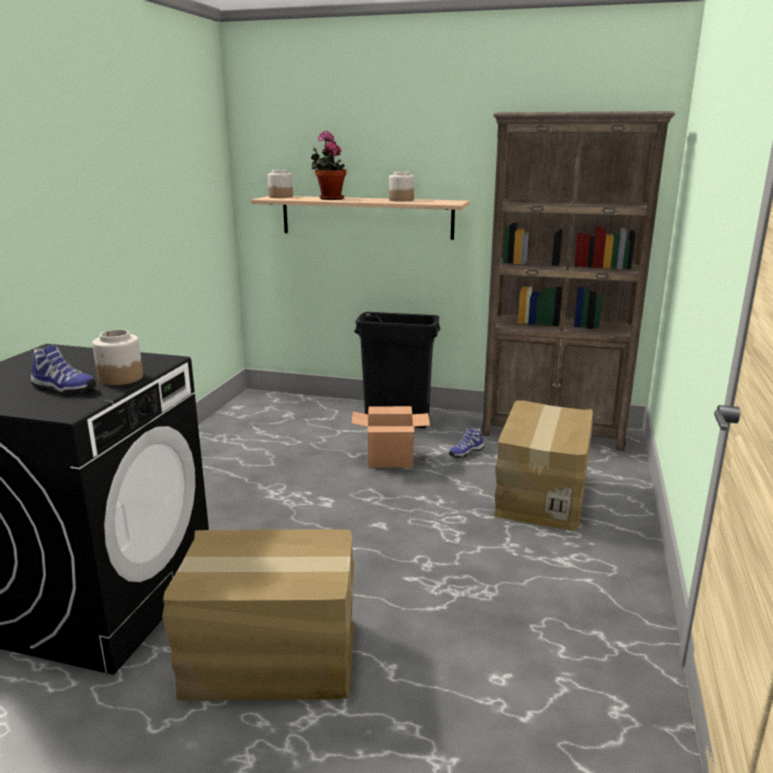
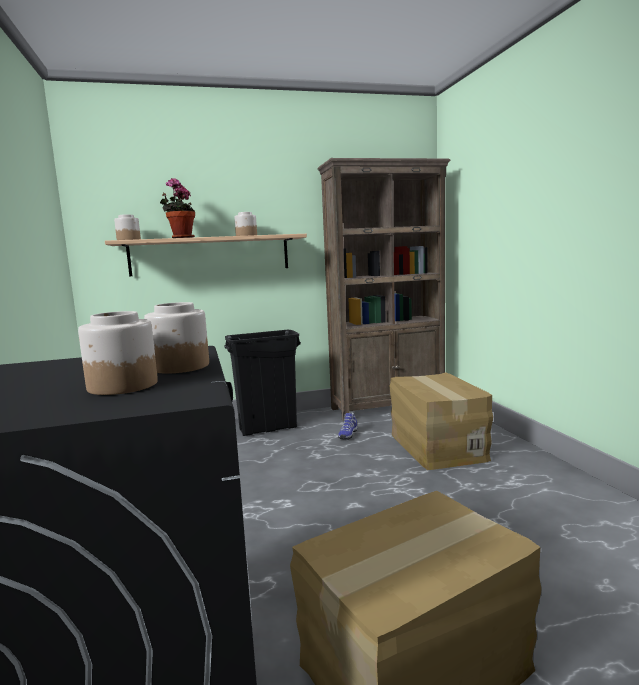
camera: 30 degrees left, 10 degrees down
(62, 389) = (122, 385): shoe -> jar
(391, 460) = (298, 455): cardboard box -> none

